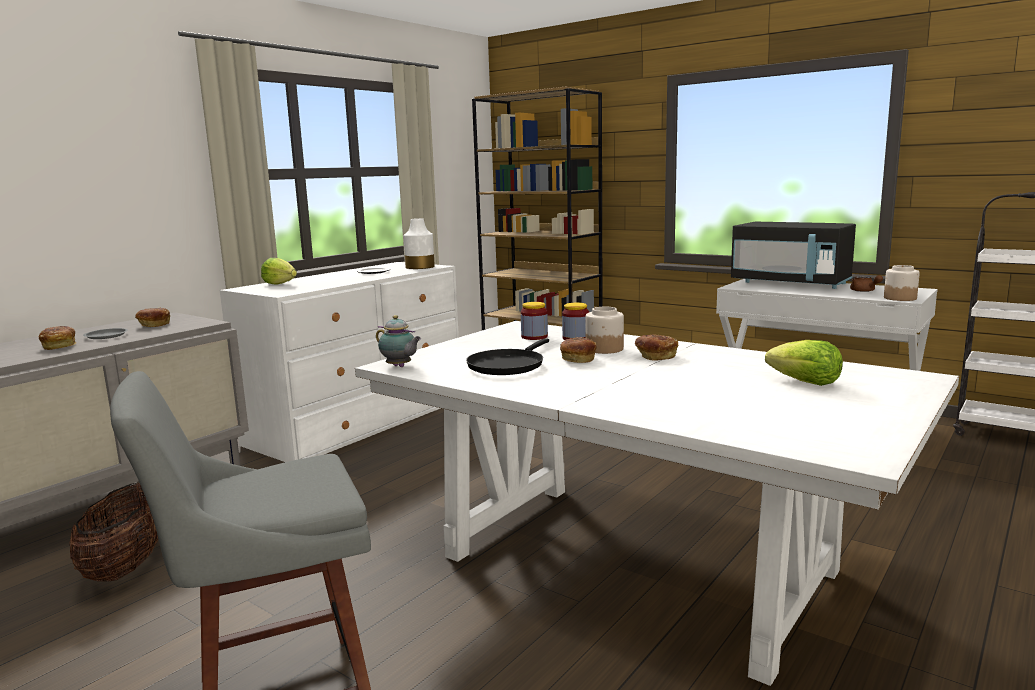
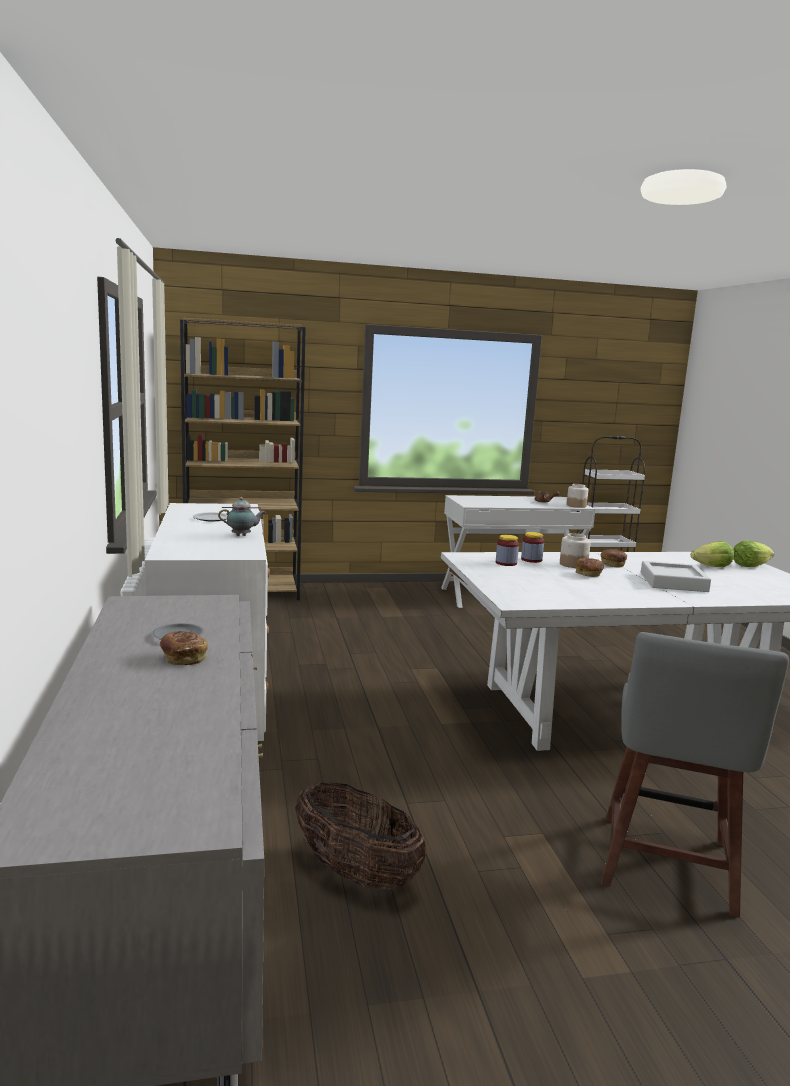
camera: 50 degrees left, 0 degrees up
(154, 325) = (168, 613): bread -> none
(280, 284) = (184, 544): lettuce -> lettuce (749, 566)
(400, 367) = (525, 602): teapot -> teapot (242, 535)
(419, 267) = (230, 508): white vase -> none
(508, 365) = (574, 586): black frying pan -> none
(652, 385) = (673, 582): none -> grey tray
(790, 283) = (489, 499): black microwave -> none

